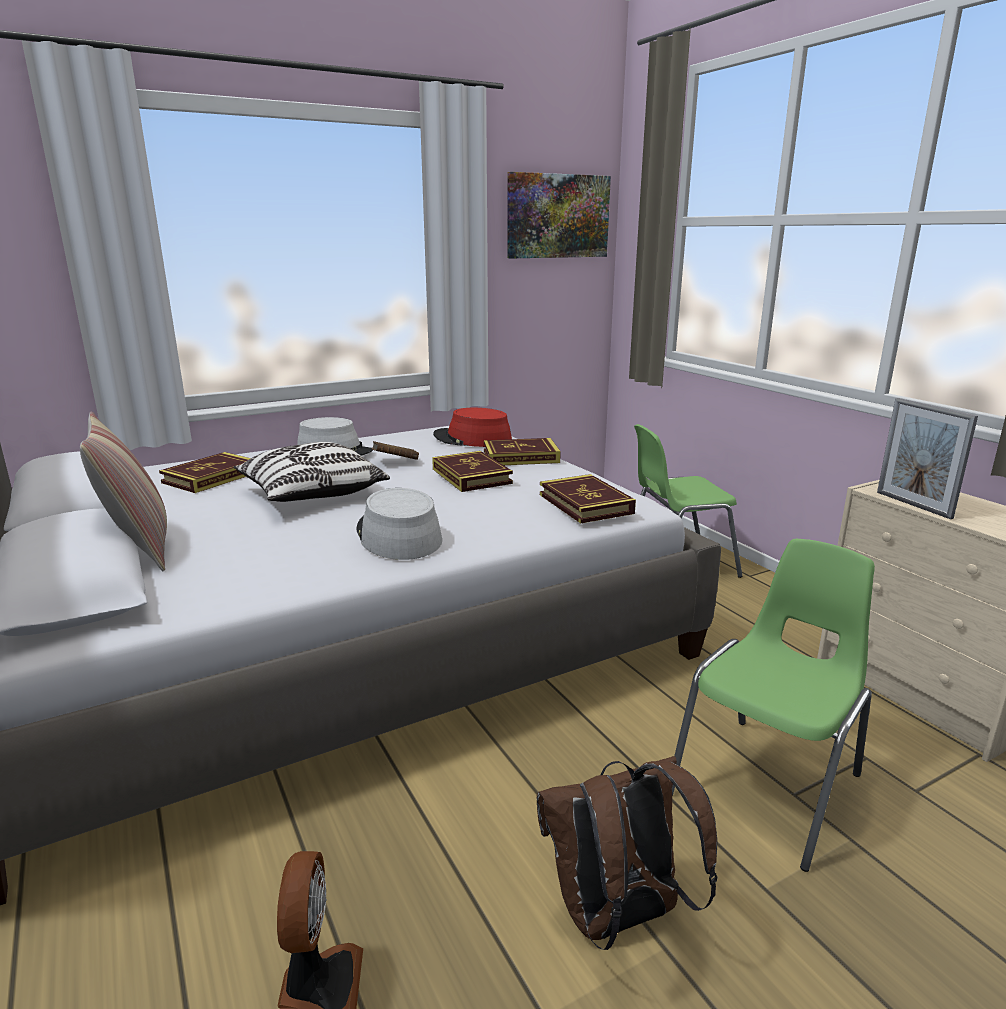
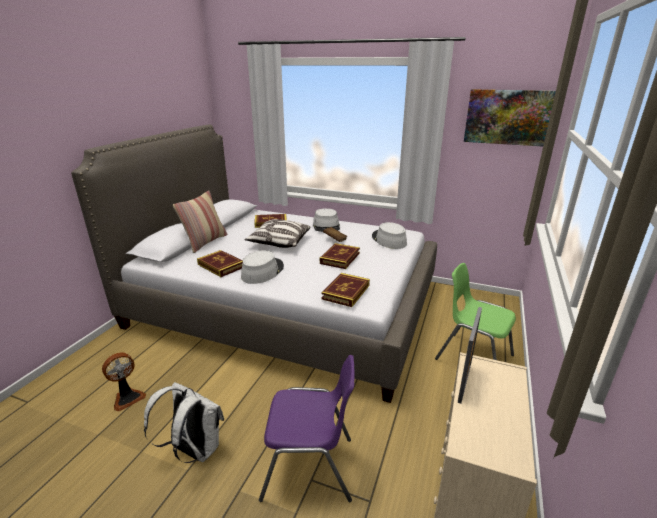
camera: 50 degrees right, 5 degrees up
(472, 439) = (388, 240): red hat -> grey hat
(521, 457) = (385, 257): book -> book (221, 266)
(617, 917) = (194, 450): brown backpack -> white backpack
(769, 785) = (310, 468): green chair -> purple chair

